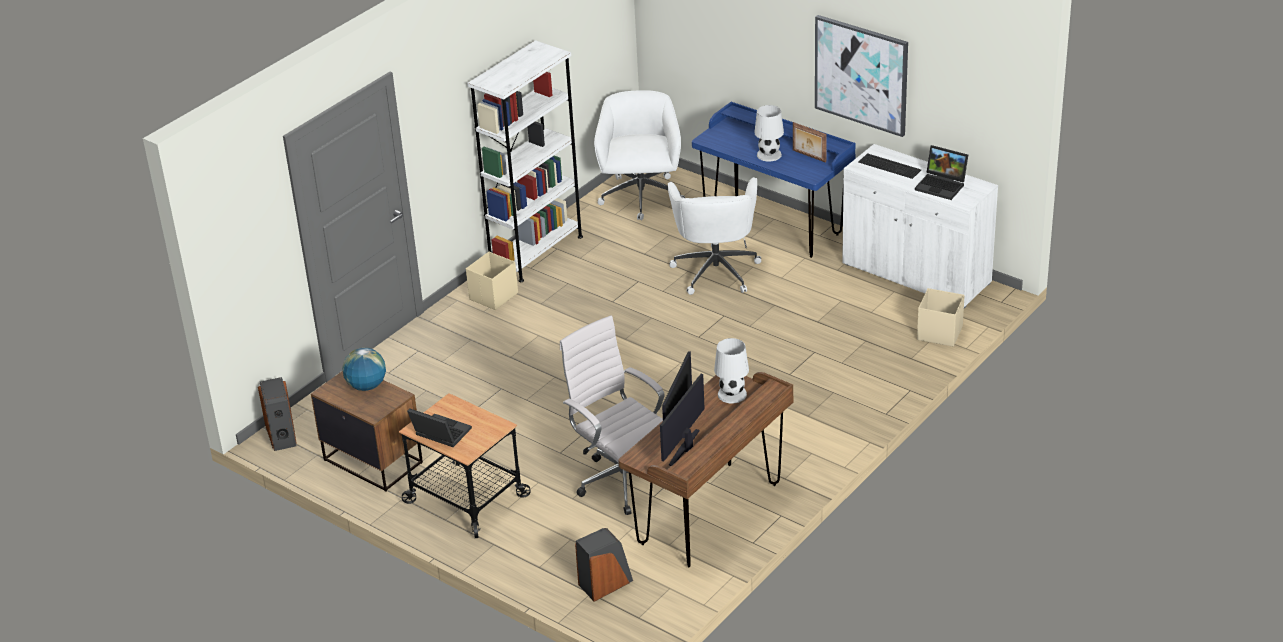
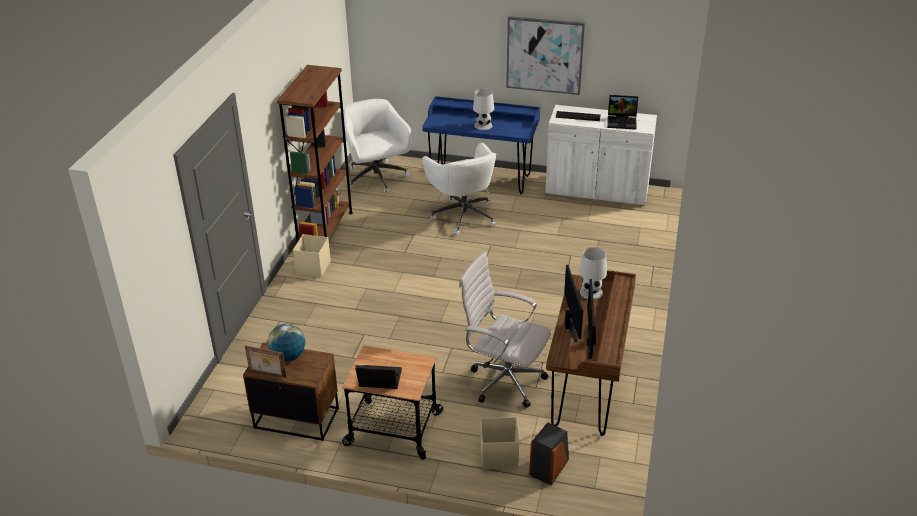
camera: 25 degrees left, 0 degrees up
(282, 435) = (204, 416): speaker -> none
(536, 252) = (325, 230): white bookcase -> brown bookcase
(808, 156) = (511, 122): picture frame -> picture frame (267, 374)
(939, 333) = (641, 225): beige storage box -> beige storage box (498, 456)

